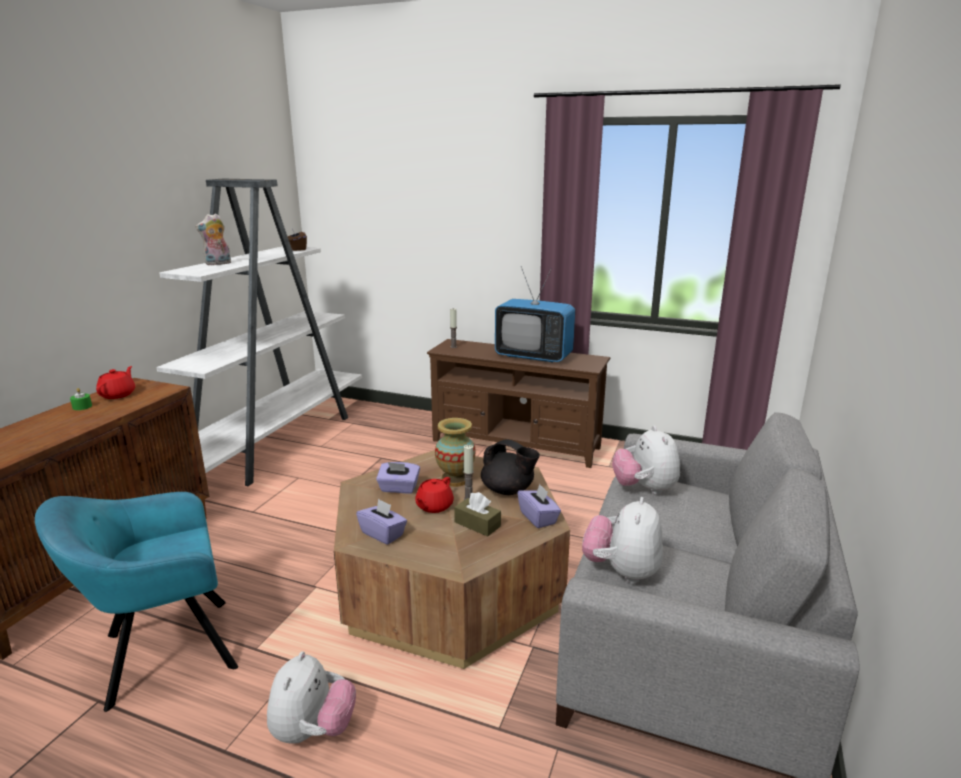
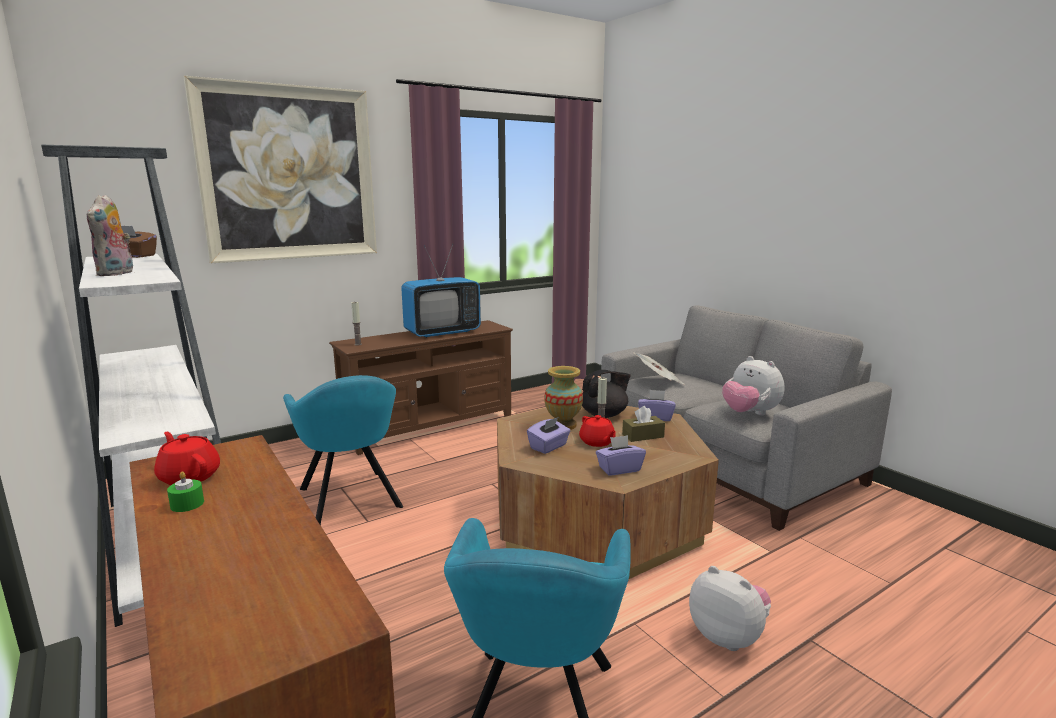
camera: 55 degrees left, 5 degrees down
(368, 469) = (351, 500): none -> turquoise armchair
(442, 188) = (289, 174): none -> picture
(644, 489) = (658, 381): plush toy -> newspaper

